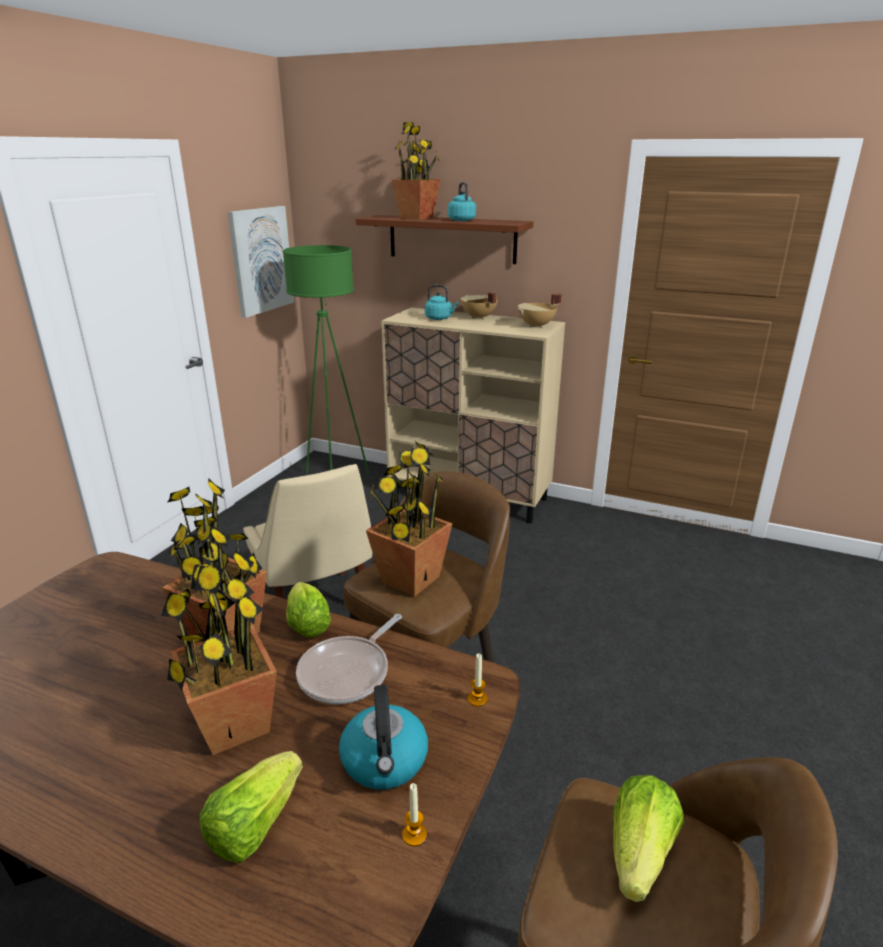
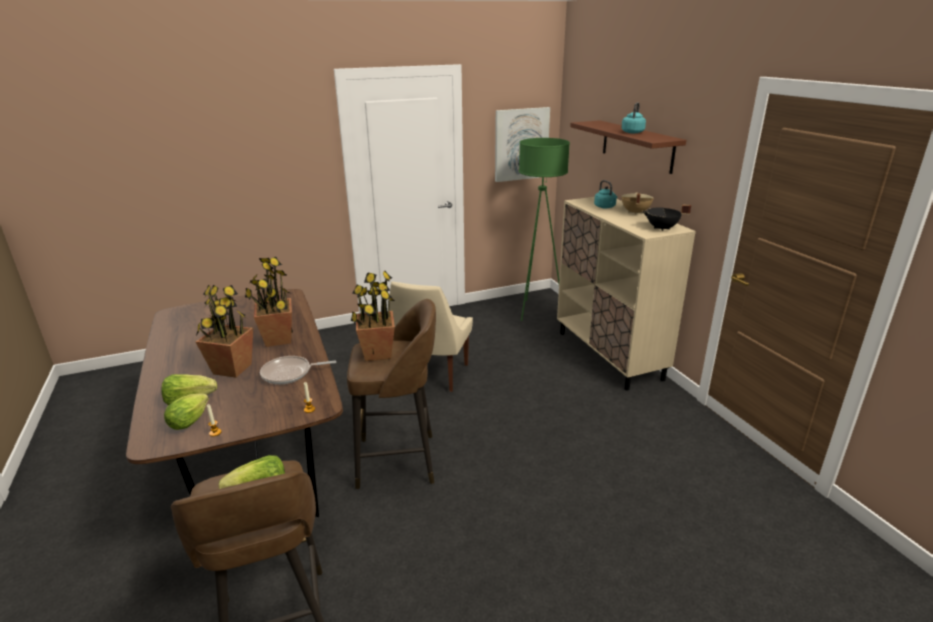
camera: 45 degrees right, 0 degrees up
(307, 623) = (310, 349): lettuce -> lettuce (191, 420)
(385, 761) = (247, 408): kettle -> none
(417, 218) = (611, 126): potted plant -> none
(537, 326) = (662, 228): beige cooking pot -> black cooking pot

